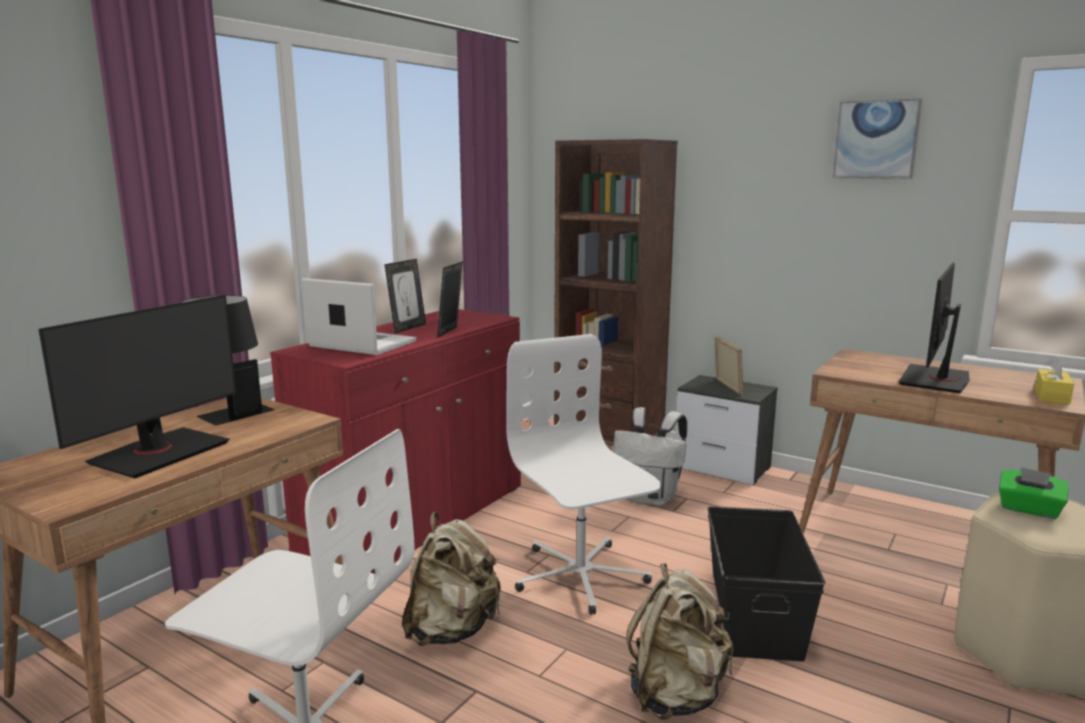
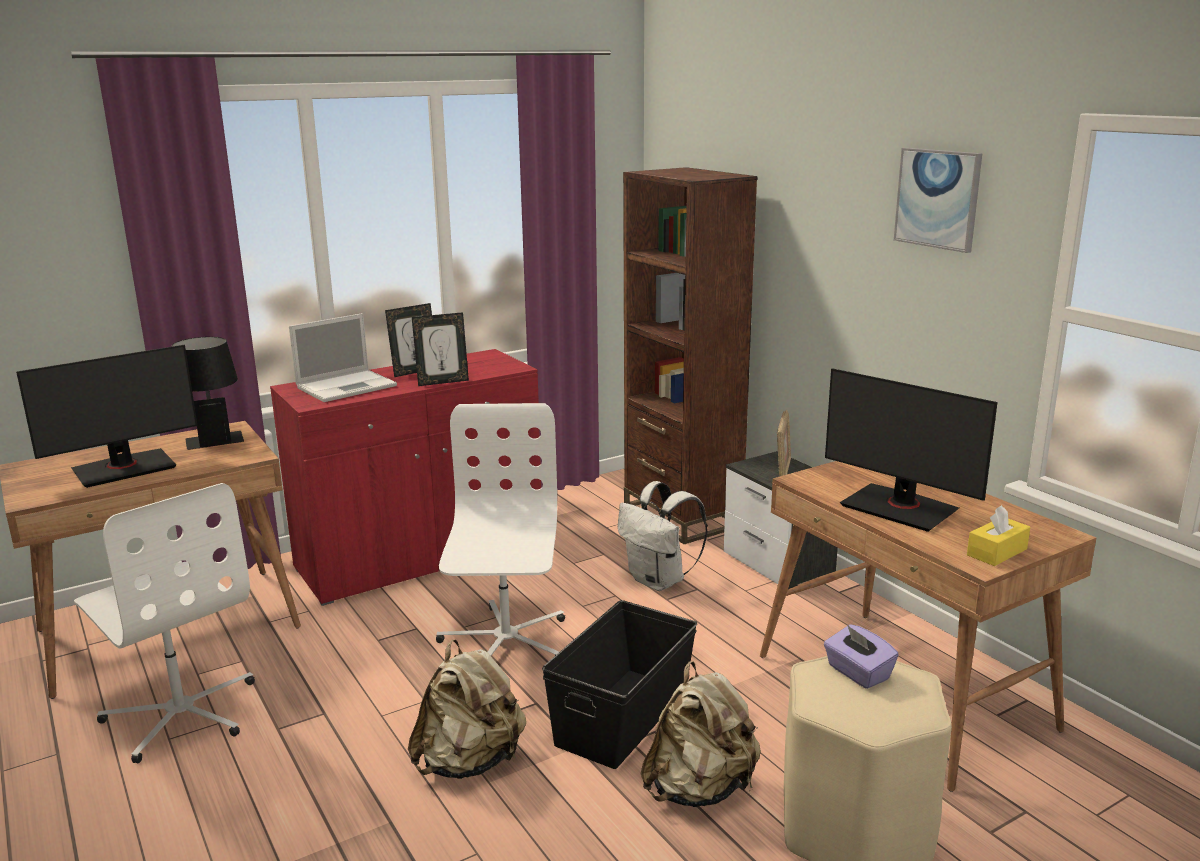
camera: 25 degrees right, 5 degrees up
(360, 344) = (348, 386): laptop -> laptop turned 90 degrees clockwise
(451, 332) = (442, 382): picture frame -> picture frame turned 150 degrees counterclockwise
(452, 630) = (354, 661): beige backpack -> beige backpack (699, 789)
(935, 379) = (899, 508): monitor -> monitor turned 105 degrees counterclockwise
(1029, 509) = (857, 673): green tissue box -> purple tissue box

